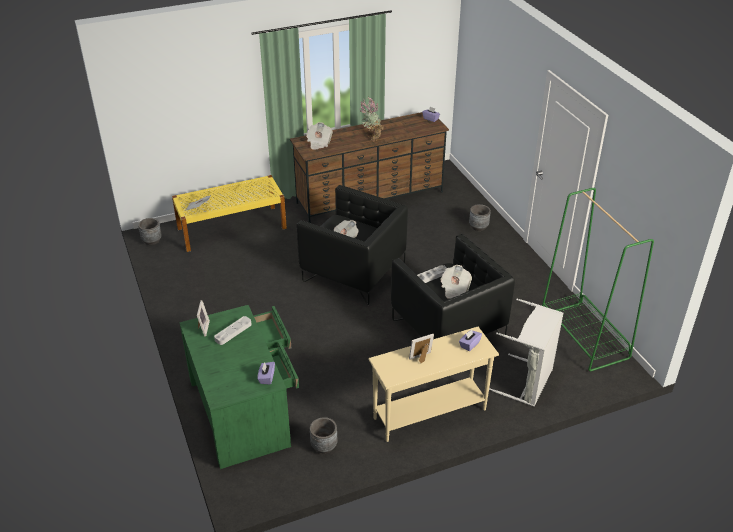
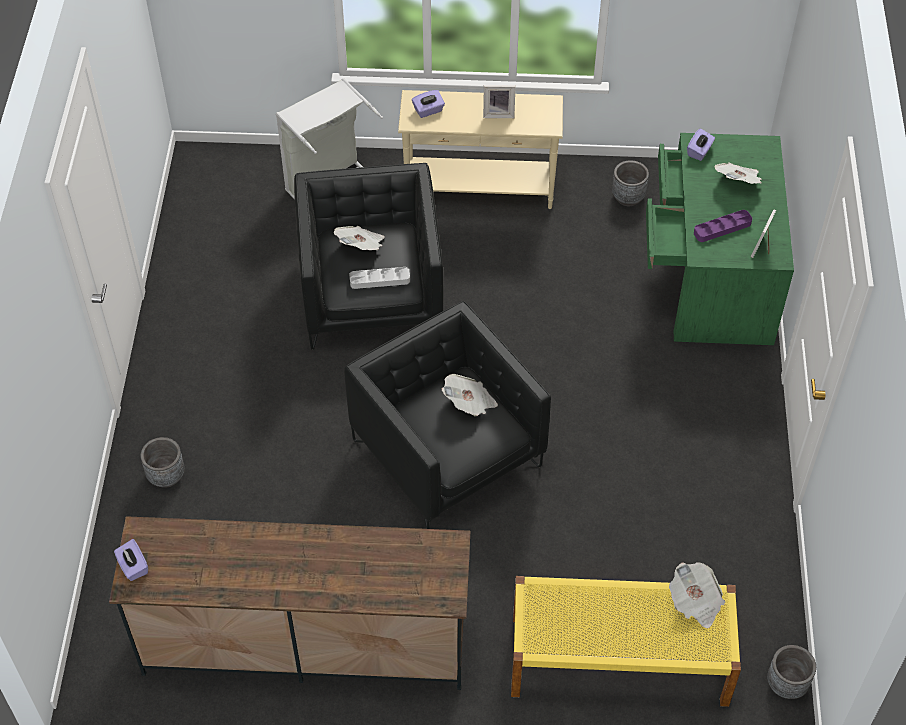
camera: 155 degrees left, 15 degrees up
(233, 332) = (722, 228): grey tray -> purple tray
(319, 143) = (413, 574): newspaper -> newspaper (738, 182)
(371, 137) = (297, 550): potted plant -> none
(584, 336) = (200, 218): green clothes rack -> none

